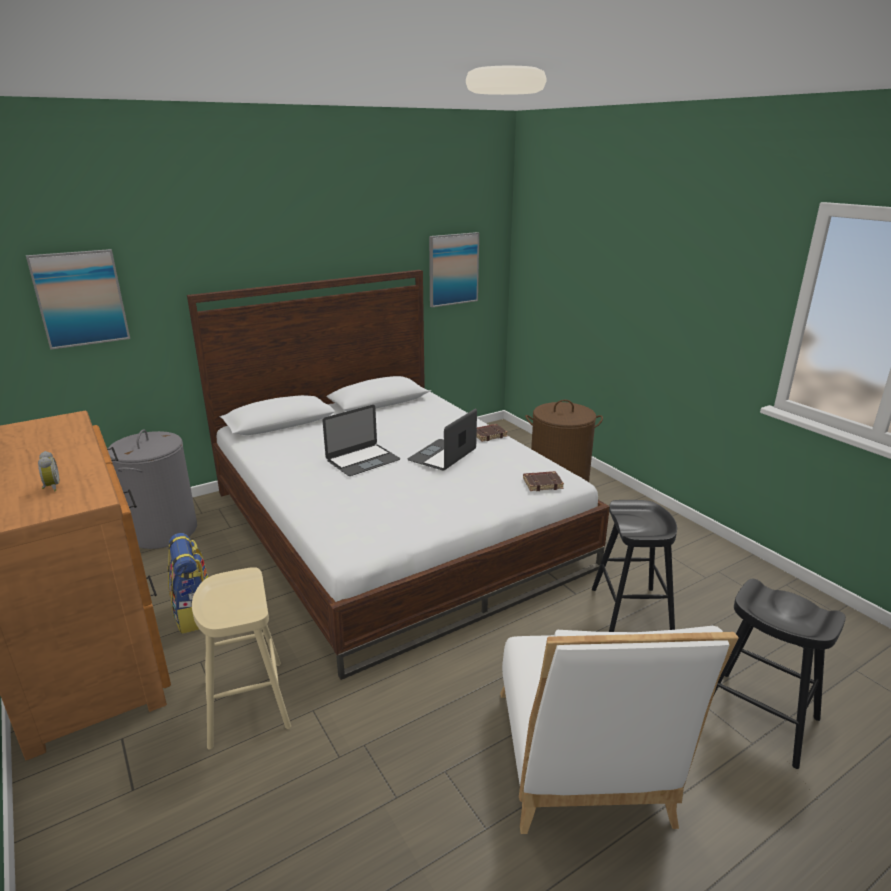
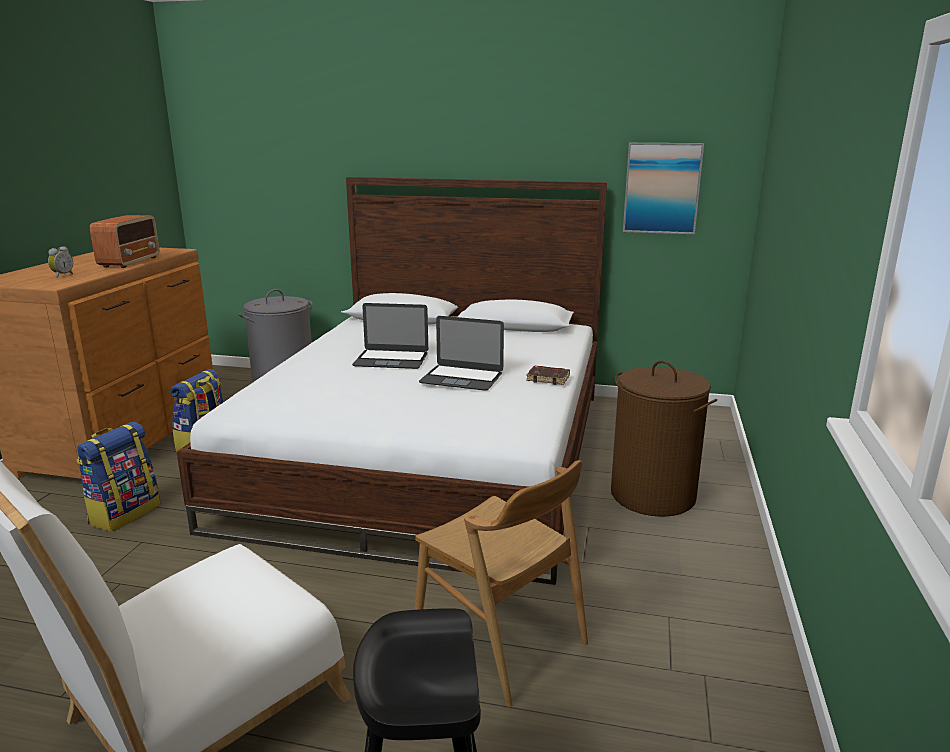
camera: 45 degrees right, 5 degrees down
(70, 446) = (130, 262): none -> radio
(80, 298) = (270, 169): picture -> none
(247, 703) = (124, 513): beige stool -> backpack
(442, 455) = (461, 378): laptop -> laptop turned 150 degrees counterclockwise
(542, 483) = (494, 432): brown book -> none
(631, 612) = (500, 641): black stool -> brown chair

